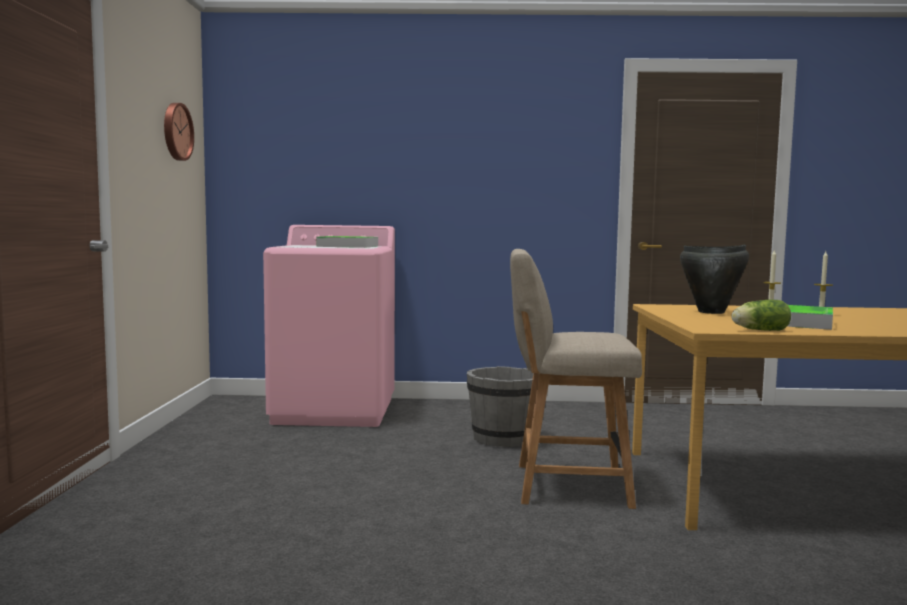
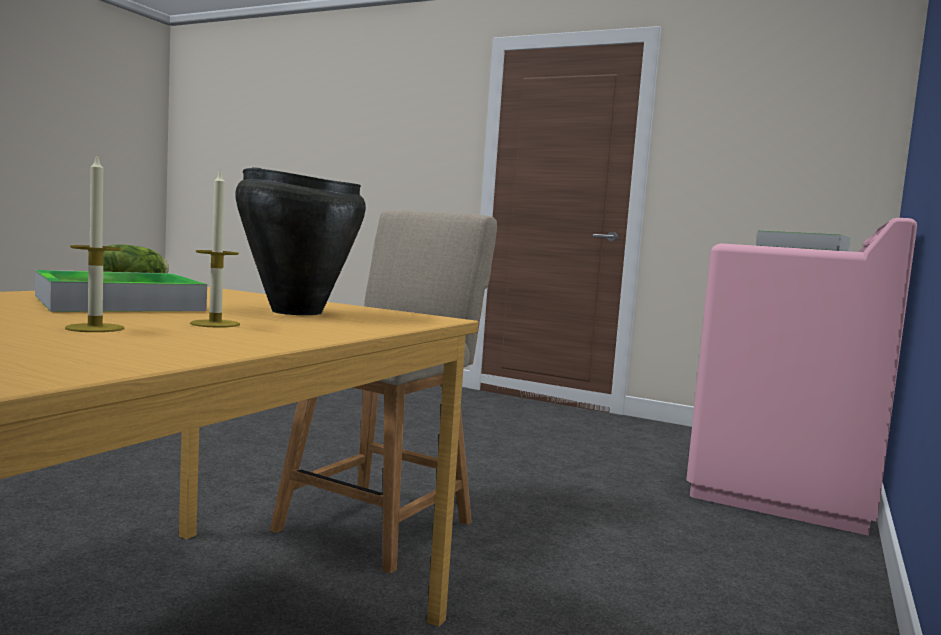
camera: 115 degrees right, 0 degrees up
(176, 131) = (805, 124): wall clock -> none
(503, 439) = (594, 547): grey bucket -> none

